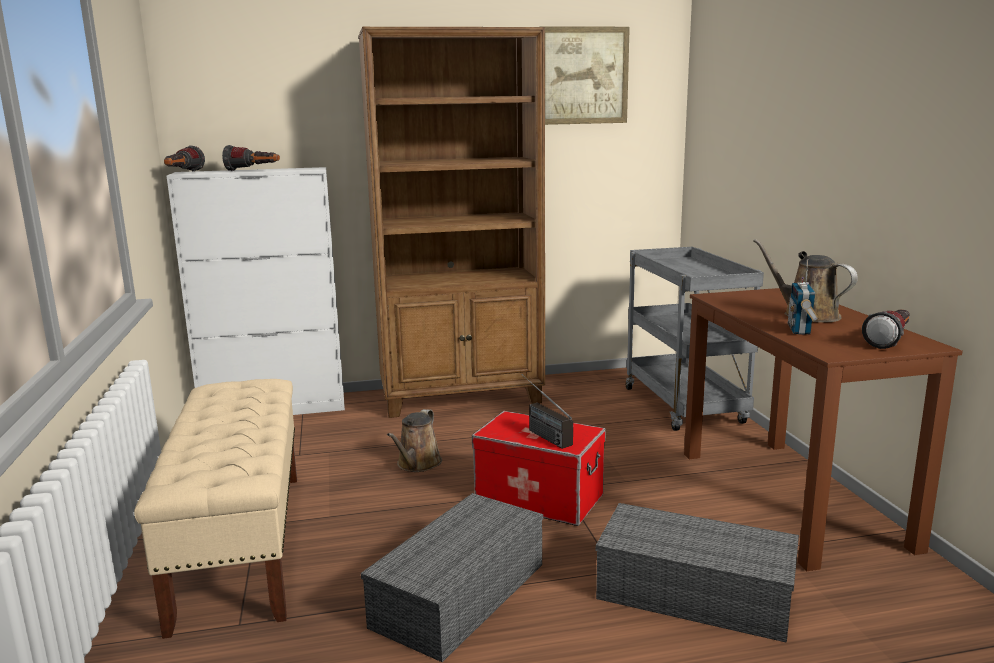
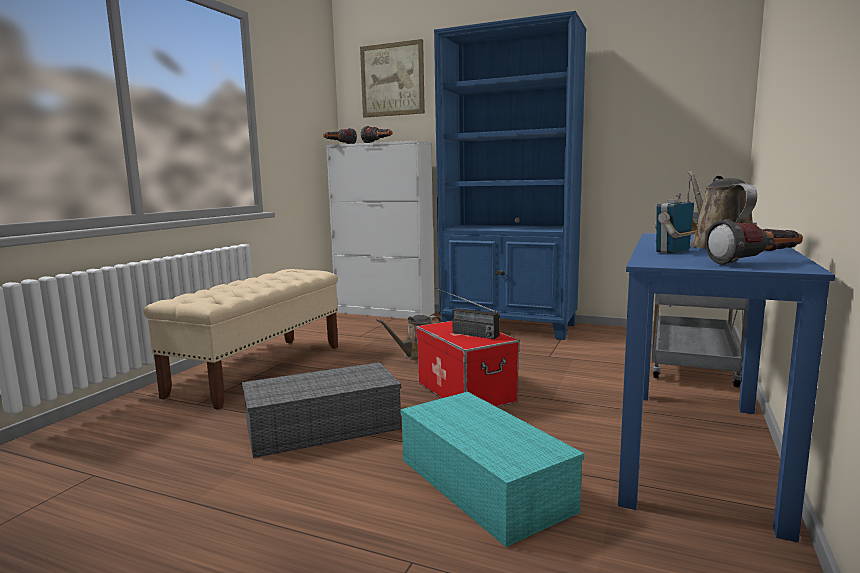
camera: 35 degrees right, 5 degrees down
(462, 397) = (509, 326): brown bookcase -> blue bookcase
(540, 433) = (463, 333): radio -> radio turned 60 degrees counterclockwise
(583, 76) = (644, 58): picture -> picture (392, 79)
(691, 594) = (480, 483): grey storage box -> turquoise storage box
(790, 498) = (696, 450): brown desk -> blue desk

